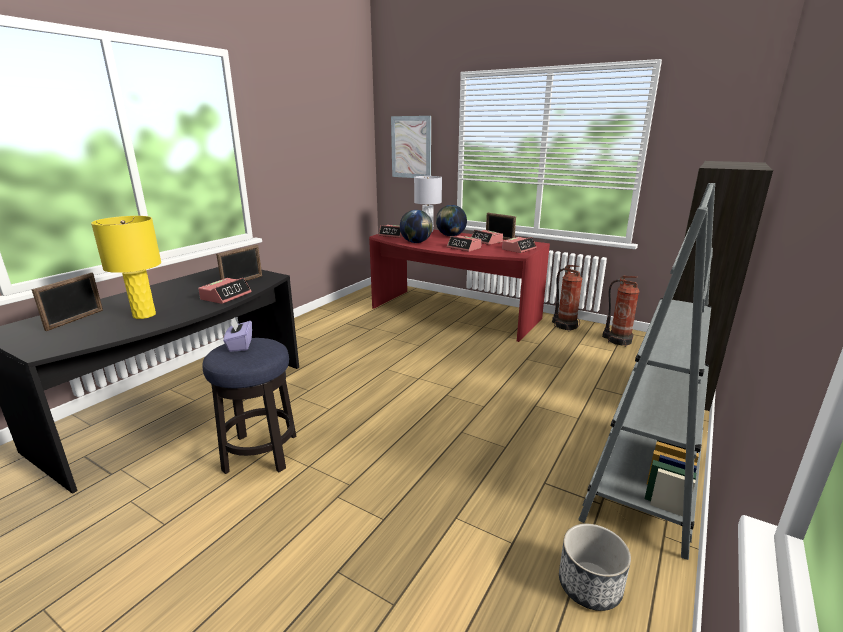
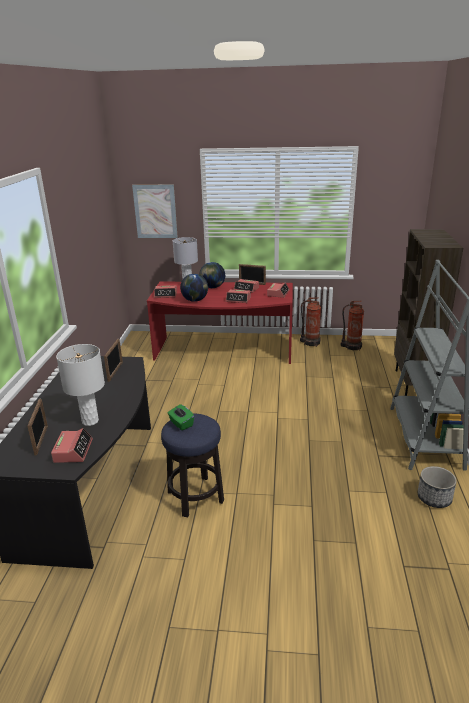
camera: 25 degrees left, 5 degrees up
(145, 315) = (90, 421): yellow table lamp -> white table lamp
(226, 296) = (125, 388): alarm clock -> alarm clock (73, 451)
(240, 345) = (181, 424): purple tissue box -> green tissue box

